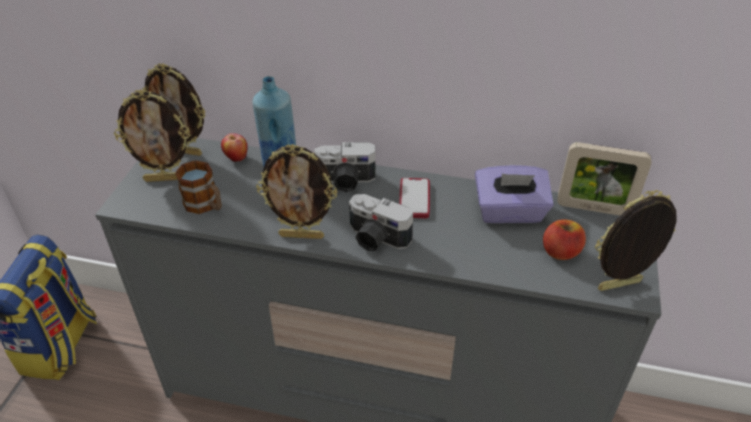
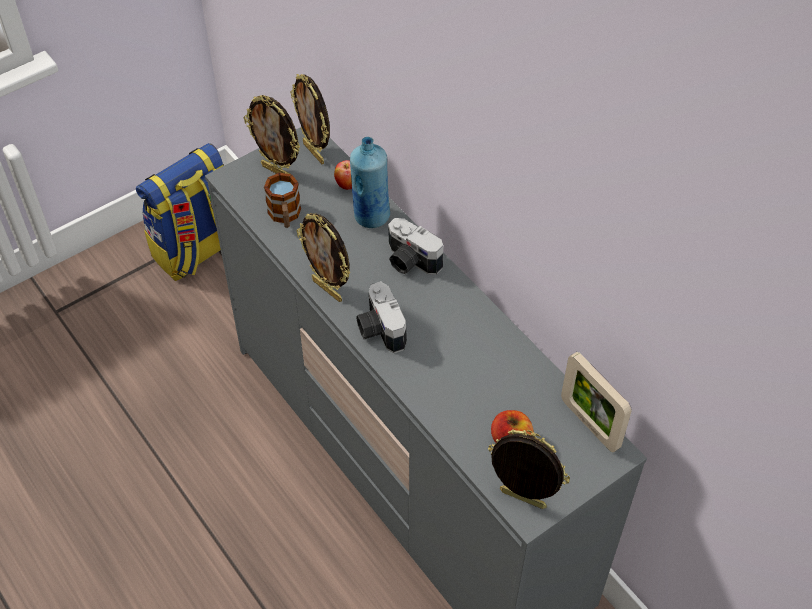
camera: 40 degrees right, 10 degrees up
(414, 199) = (447, 314): phone -> none
(509, 212) = (511, 378): purple tissue box -> none

